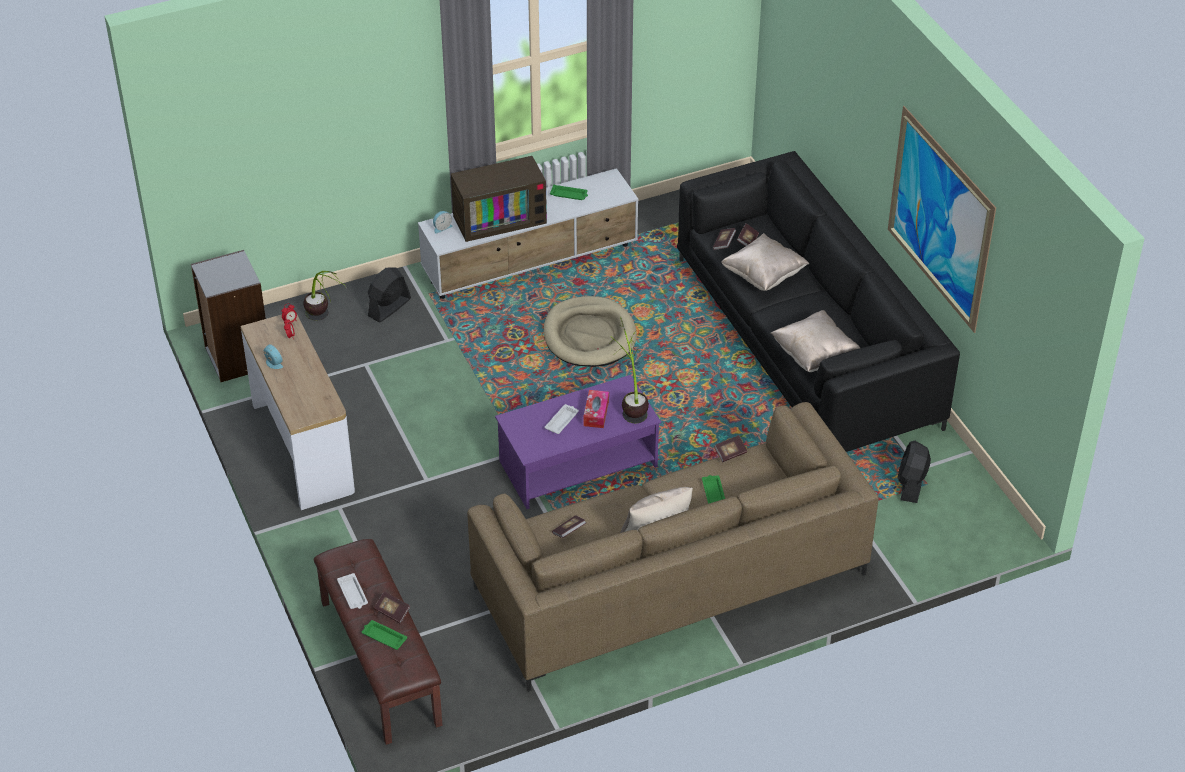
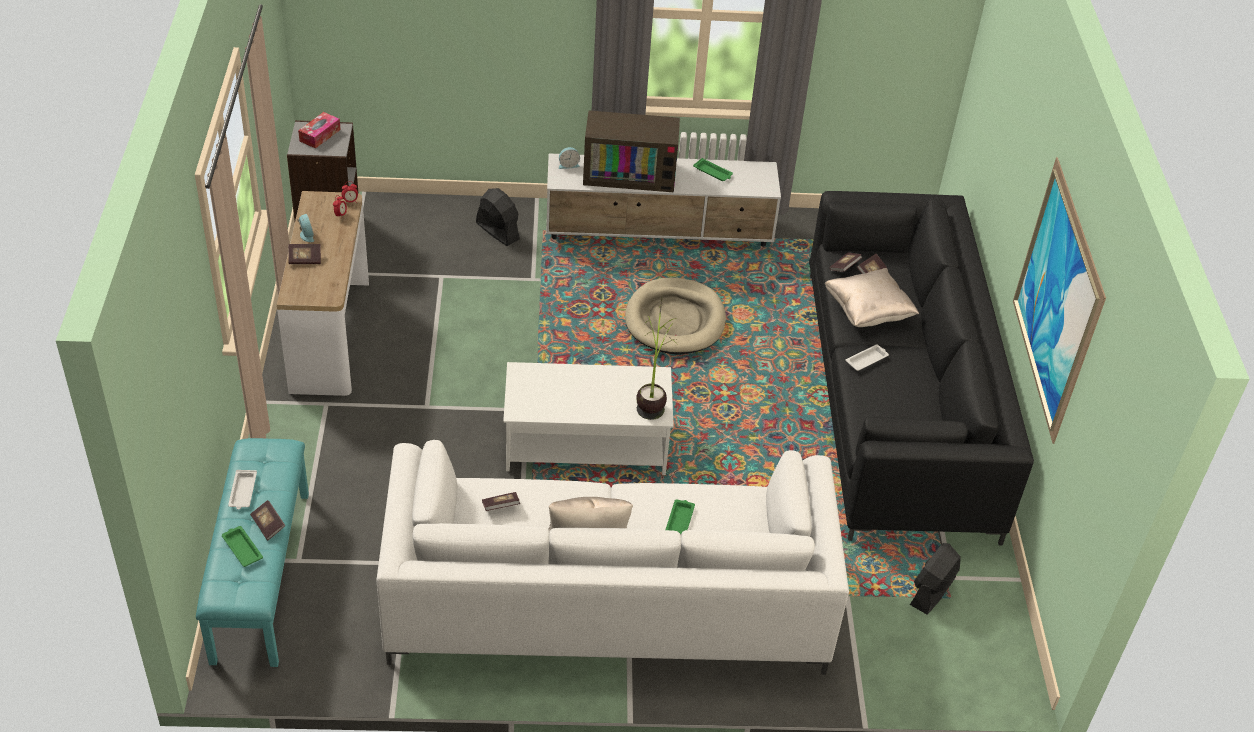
camera: 20 degrees right, 0 degrees up
(324, 320) = (430, 223): potted plant -> none
(379, 662) = (260, 575): brown bench -> turquoise bench
(389, 307) = (497, 231): black fan -> black fan turned 75 degrees clockwise
(562, 421) = (571, 390): white tray -> white tray (867, 360)
(577, 464) = (585, 443): purple coffee table -> white coffee table
(596, 413) = (610, 394): tissue box -> tissue box (320, 135)
(669, 580) = (607, 600): brown sofa -> white sofa
(730, 453) = (723, 485): book -> book (305, 259)
(814, 355) = (876, 411): beige pillow -> none

